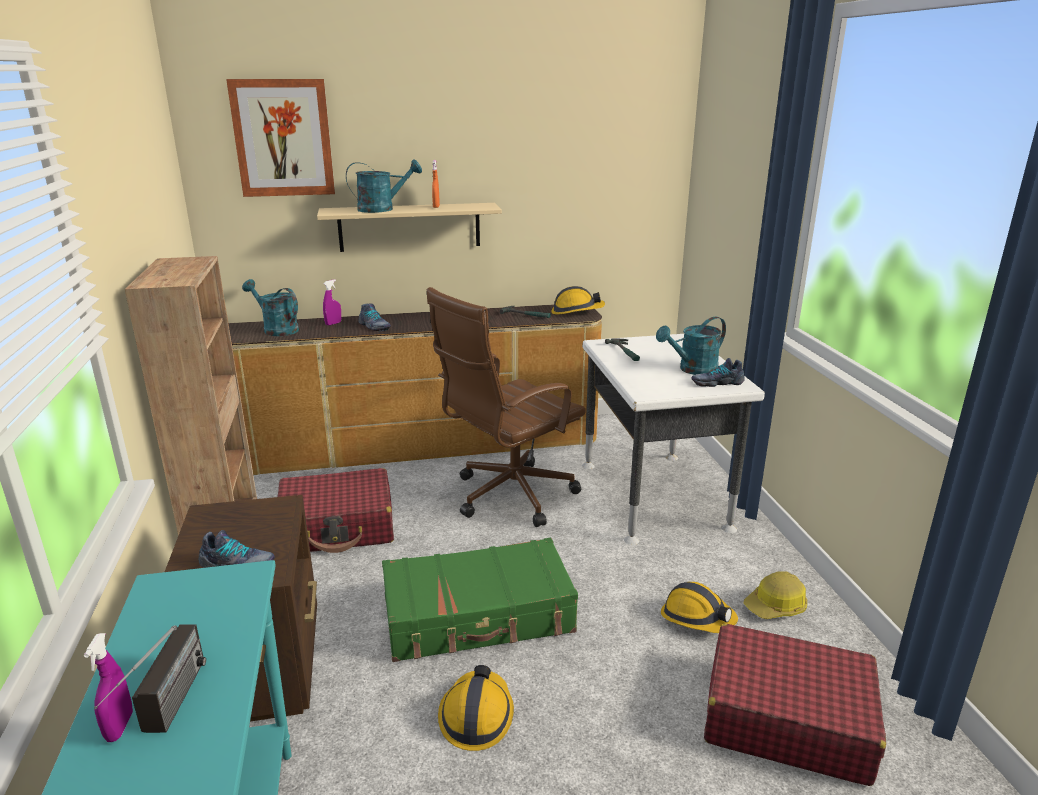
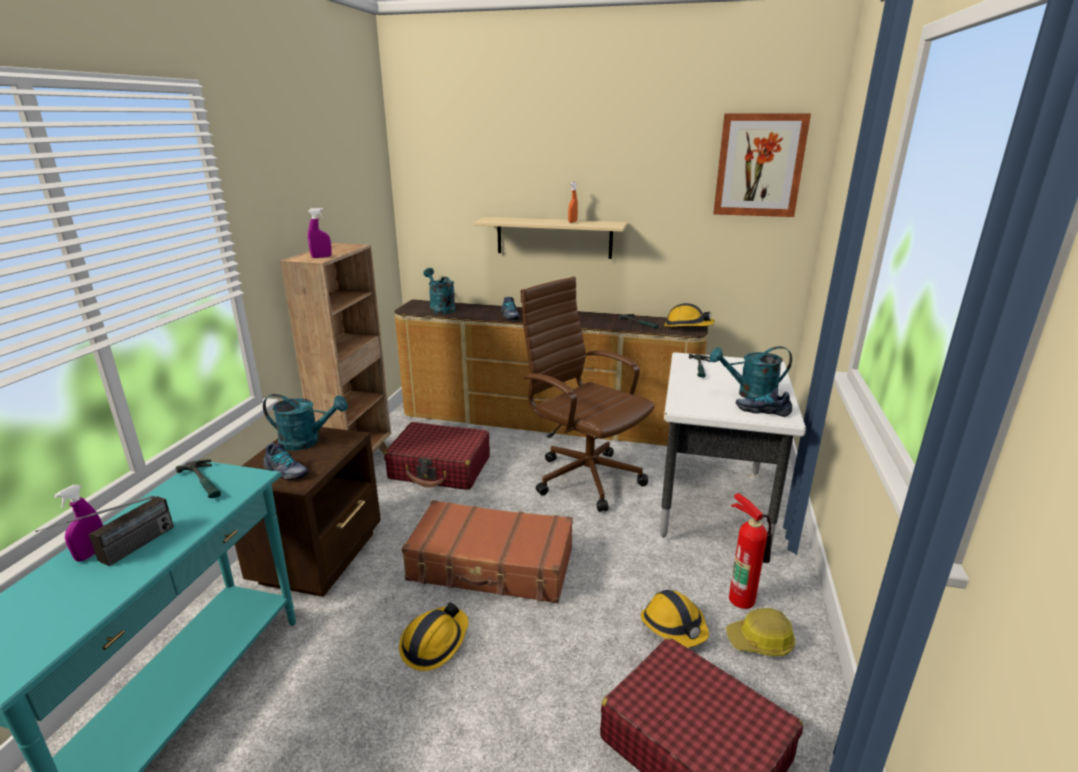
camera: 25 degrees right, 0 degrees up
(185, 598) = (205, 482): none -> hammer
(283, 138) = (462, 159): picture -> picture (759, 165)
(333, 323) = (483, 309): purple spray bottle -> purple spray bottle (321, 257)
(382, 209) = (528, 220): turquoise watering can -> turquoise watering can (307, 441)
(478, 616) = (491, 565): green suitcase -> brown suitcase
(509, 497) = (583, 477): brown office chair -> brown office chair turned 60 degrees clockwise
(735, 572) = (742, 597): none -> fire extinguisher

